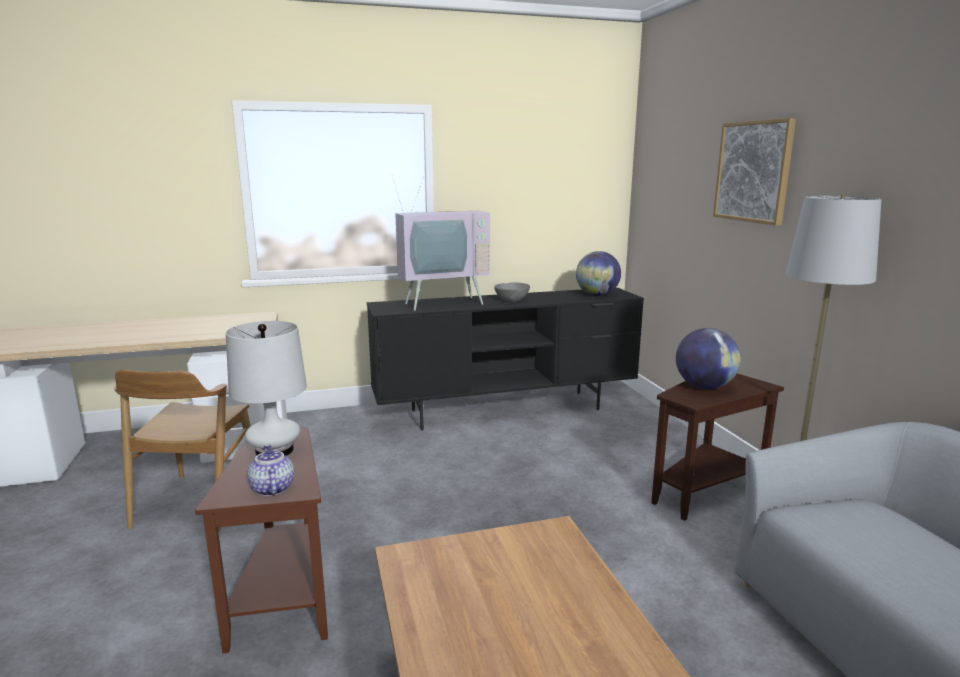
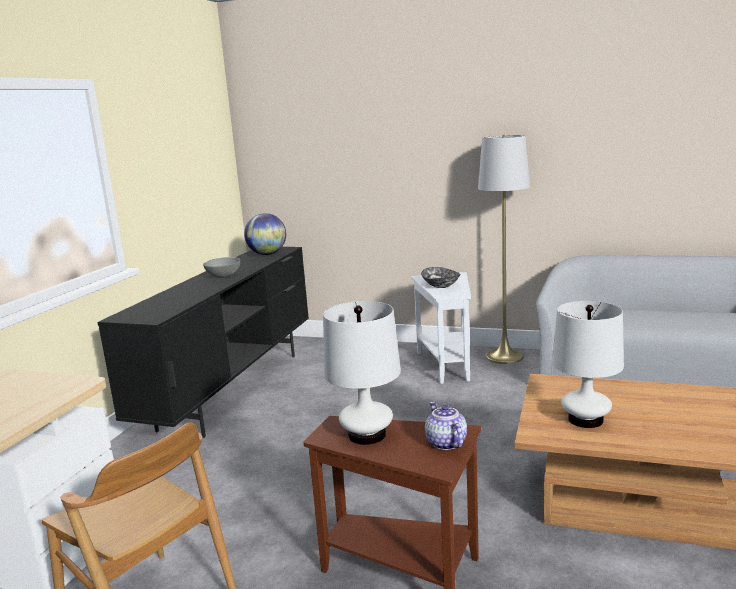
camera: 55 degrees left, 0 degrees up
(271, 488) = (445, 443): teapot -> teapot turned 60 degrees clockwise
(442, 302) = (174, 296): television -> none
(466, 585) = (585, 420): none -> white table lamp
(704, 387) = (440, 286): globe -> bowl
(705, 492) = (447, 364): brown side table -> white side table
(753, 171) = (395, 127): picture -> none

